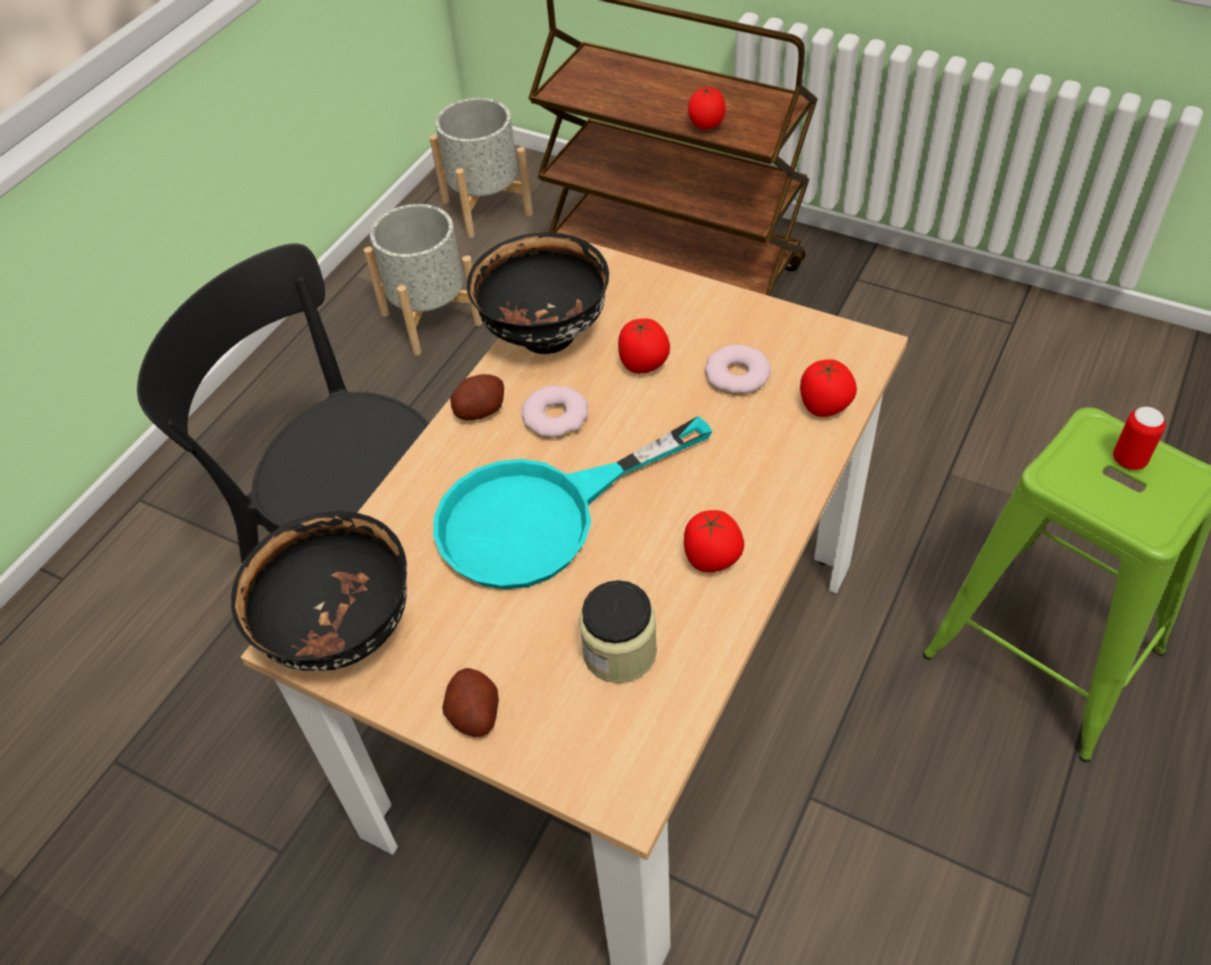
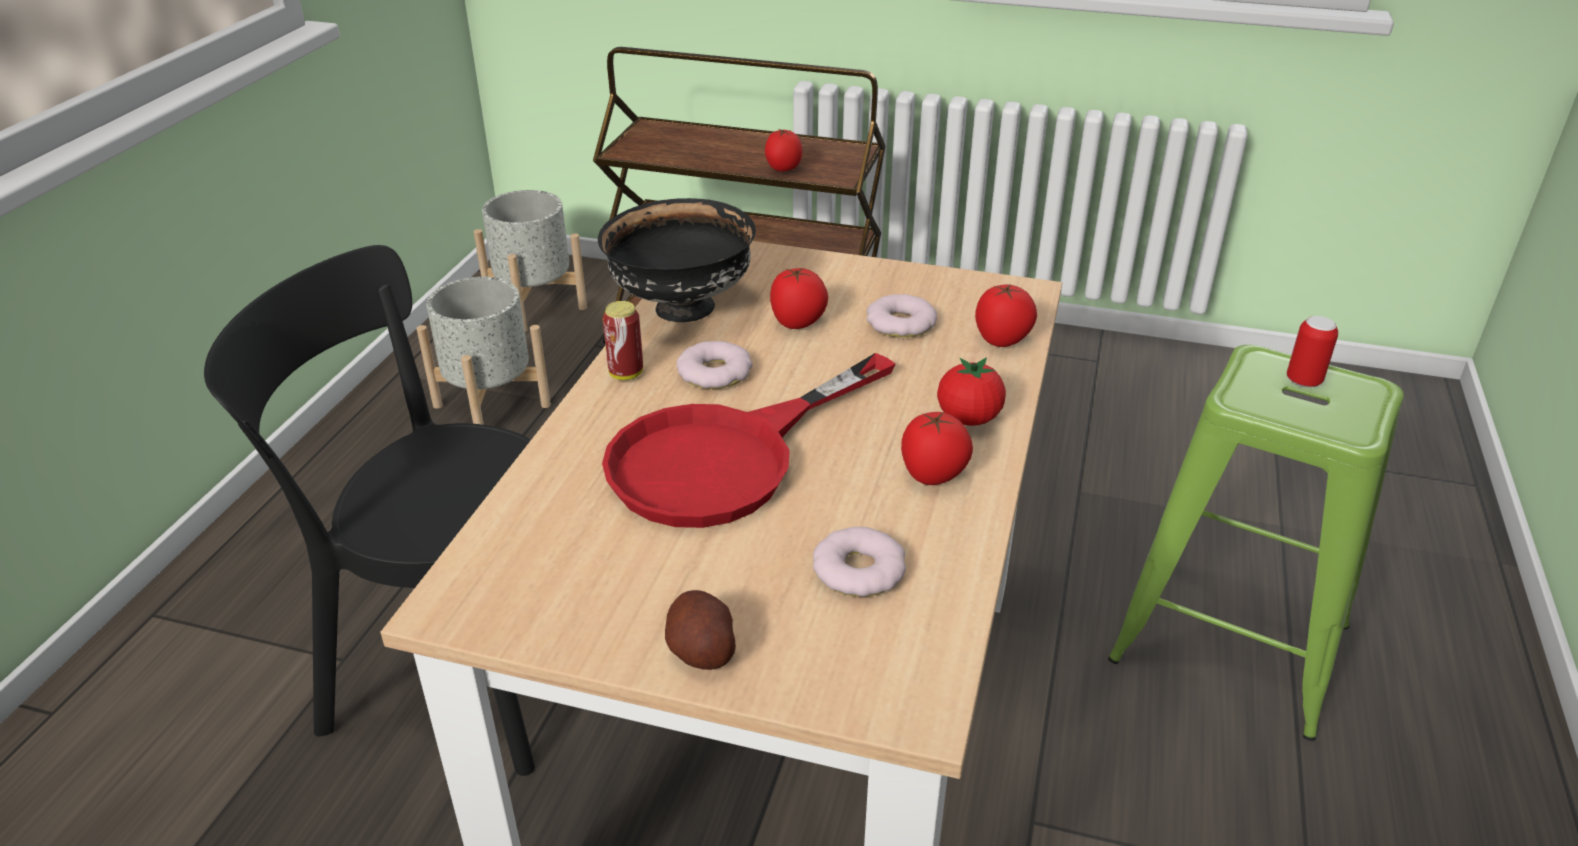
camera: 15 degrees left, 15 degrees down
(343, 635) = (513, 593): black bowl -> none
(480, 410) = (626, 374): potato -> can
(542, 516) = (727, 458): turquoise frying pan -> red frying pan
(619, 652) = (858, 570): jar -> donut
(763, 498) = (968, 418): none -> tomato

